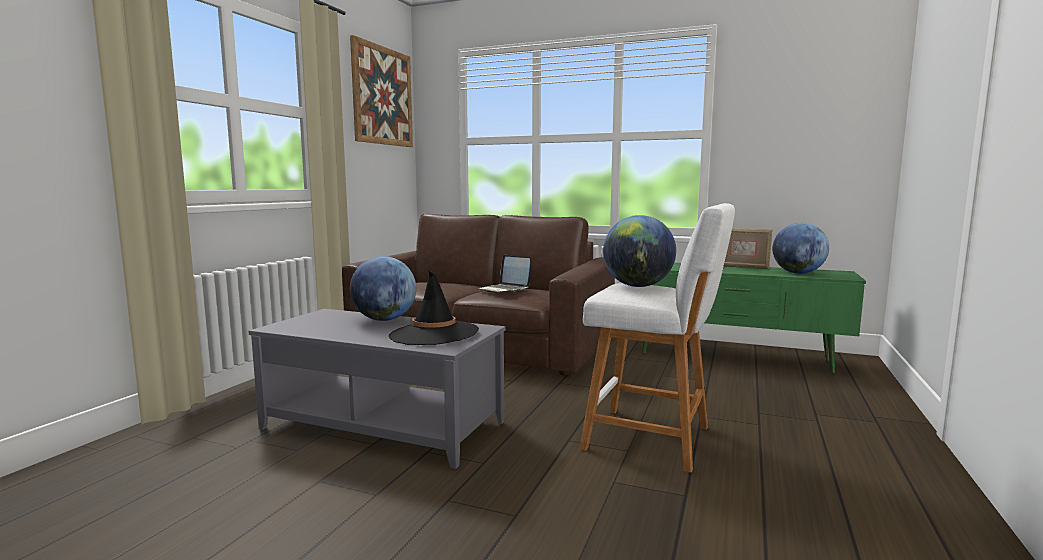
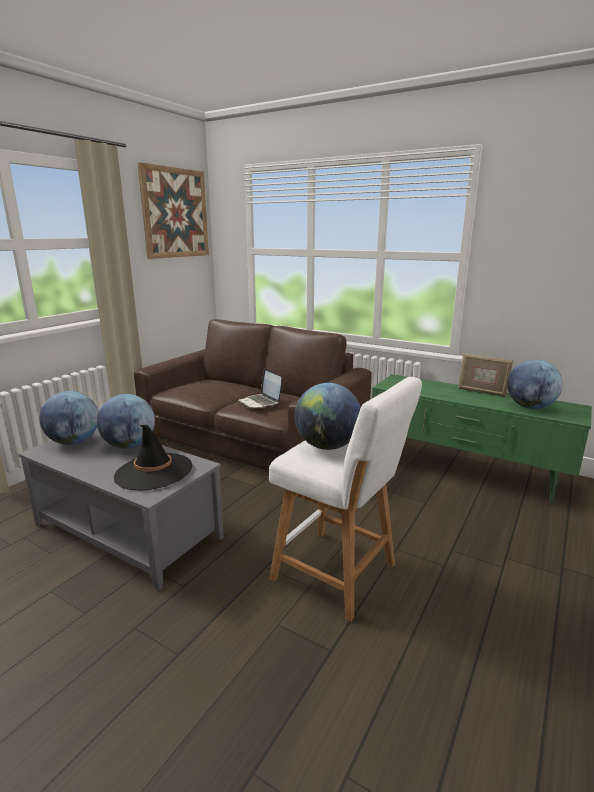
camera: 10 degrees right, 10 degrees up
(312, 320) = (74, 442): none -> globe

